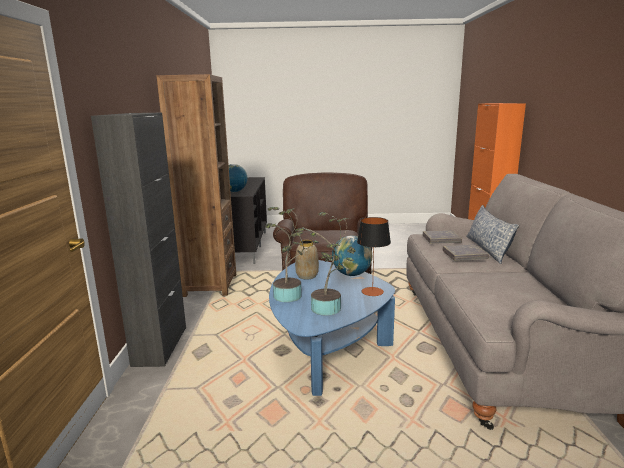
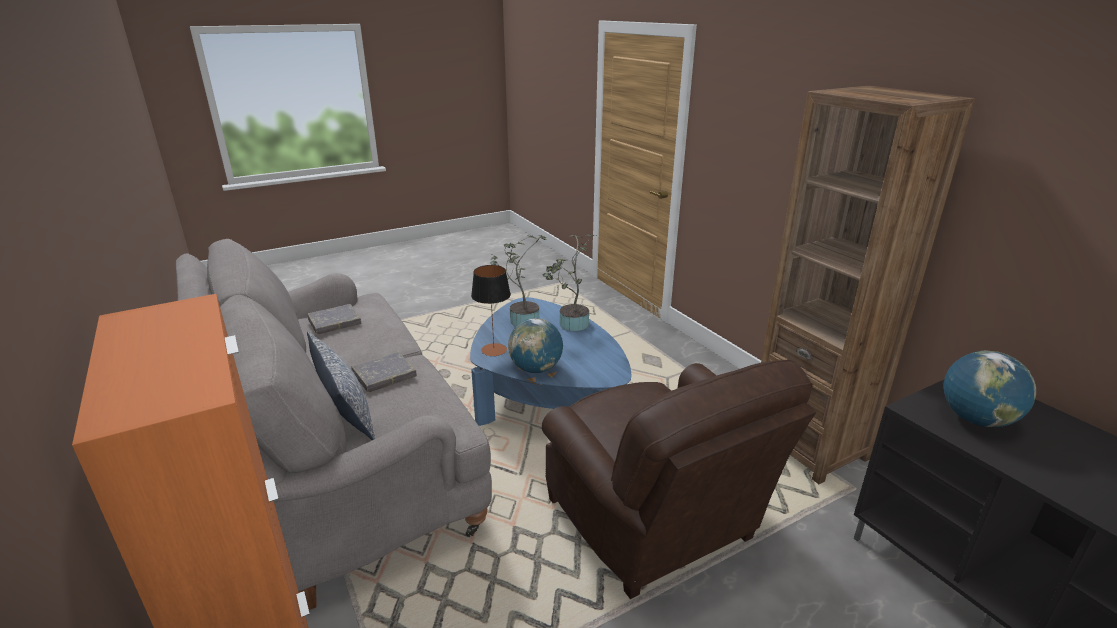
camera: 150 degrees right, 10 degrees up
(160, 346) = (696, 355): black cabinet -> none
(307, 276) = (585, 353): vase -> none
(441, 239) = (420, 410): grey book -> grey book (334, 322)

